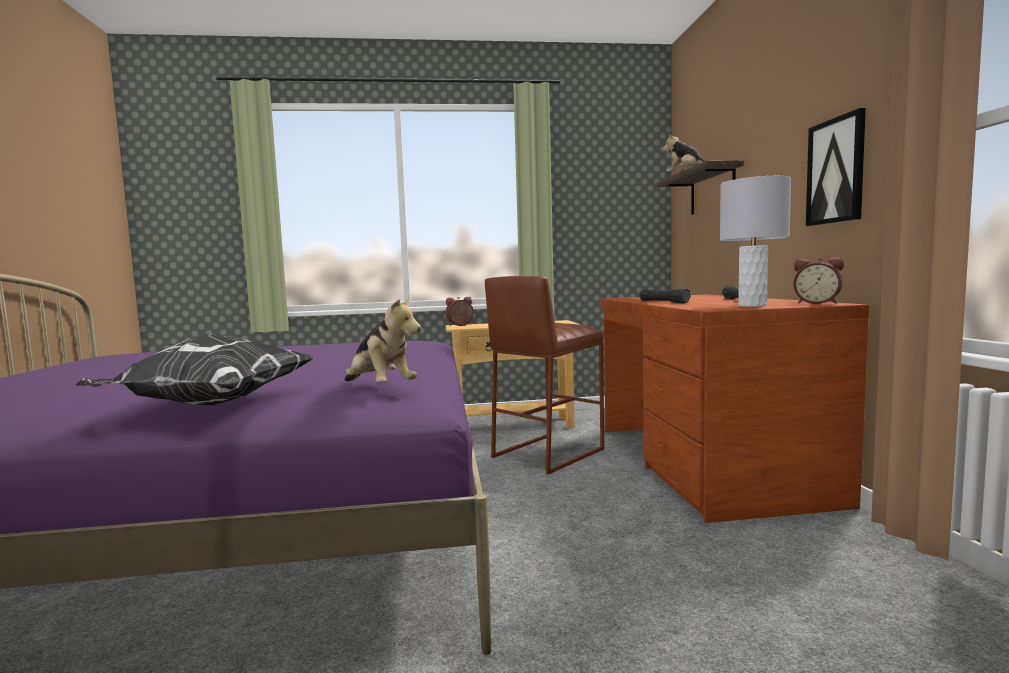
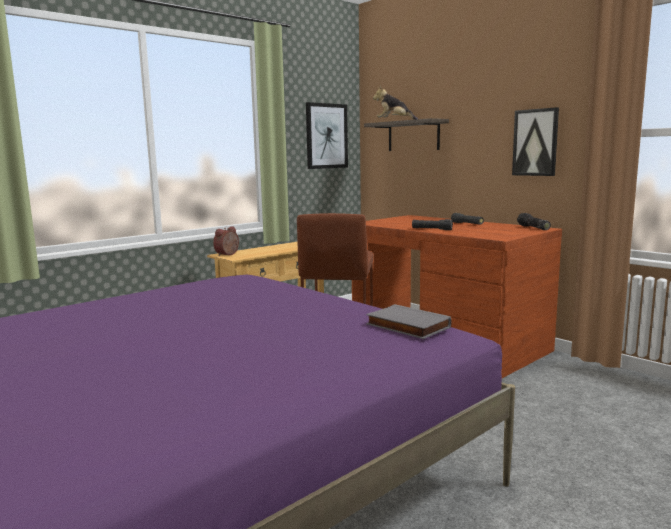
camera: 35 degrees left, 5 degrees up
(210, 405) = (336, 364): pillow -> none
(380, 388) = (406, 326): plush toy -> grey book
(618, 202) = (326, 136): none -> picture
(752, 305) = (507, 232): grey table lamp -> none
(817, 303) = (532, 228): alarm clock -> flashlight

